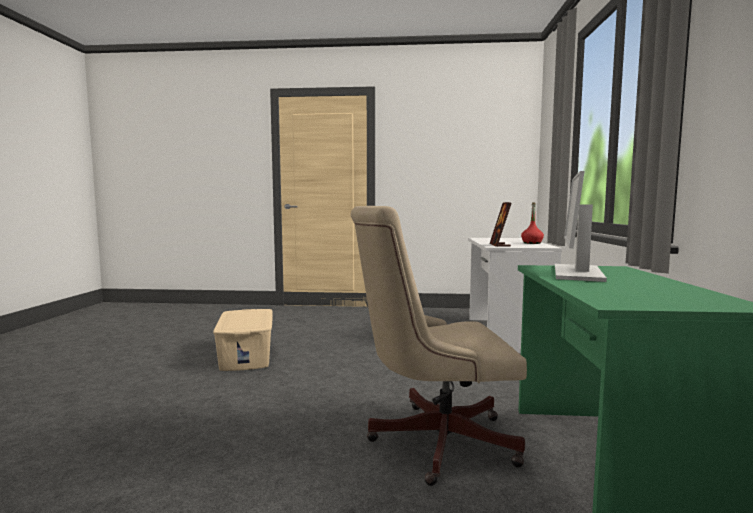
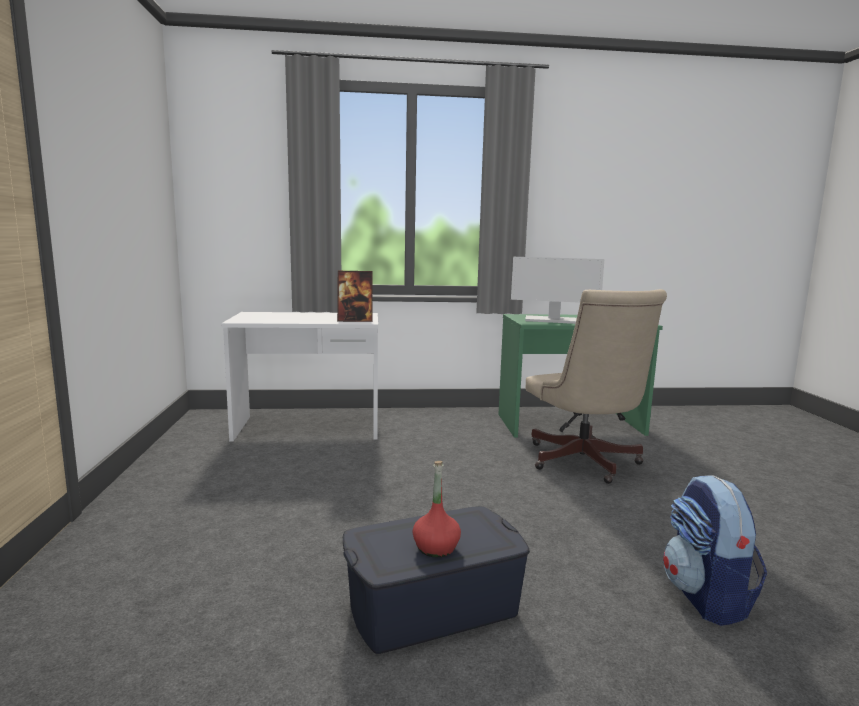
camera: 100 degrees left, 5 degrees up
(164, 429) = (706, 598): none -> backpack
(247, 355) = (432, 606): beige storage box -> blue storage box
(532, 243) = (325, 314): red bottle -> red bottle (435, 548)

